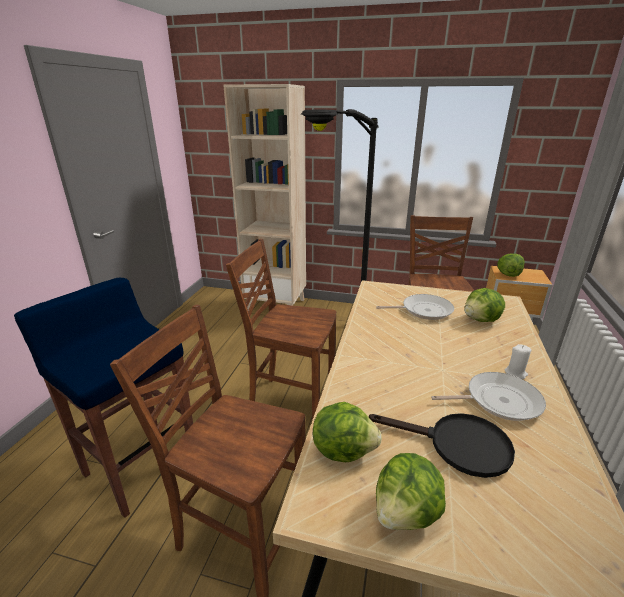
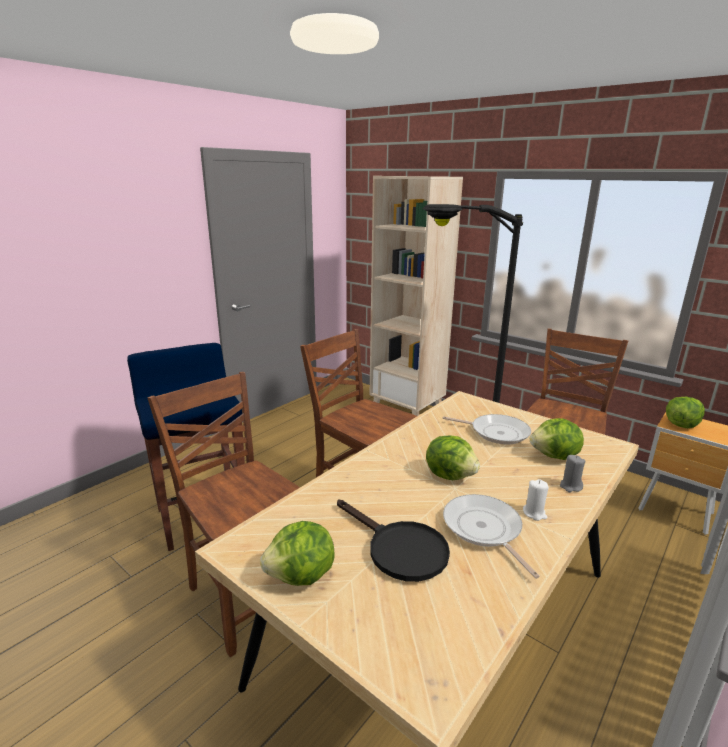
camera: 25 degrees right, 5 degrees down
(343, 449) = (296, 519): lettuce -> lettuce (450, 475)
(498, 400) = (484, 529): frying pan -> frying pan turned 135 degrees counterclockwise
(514, 342) = (570, 486): none -> grey candle

